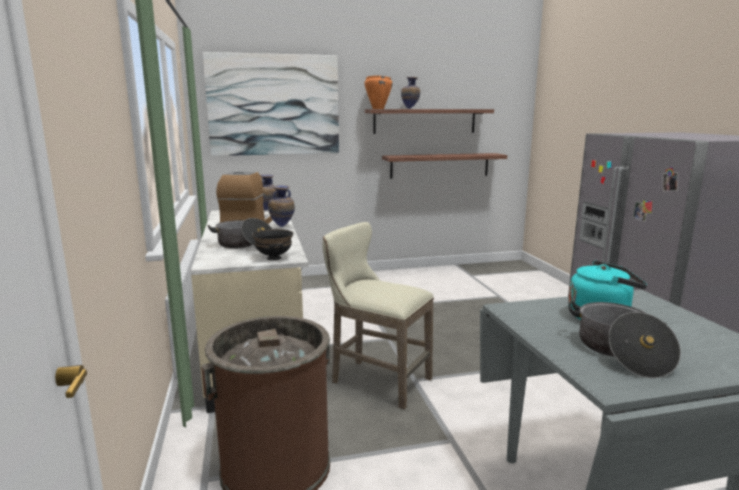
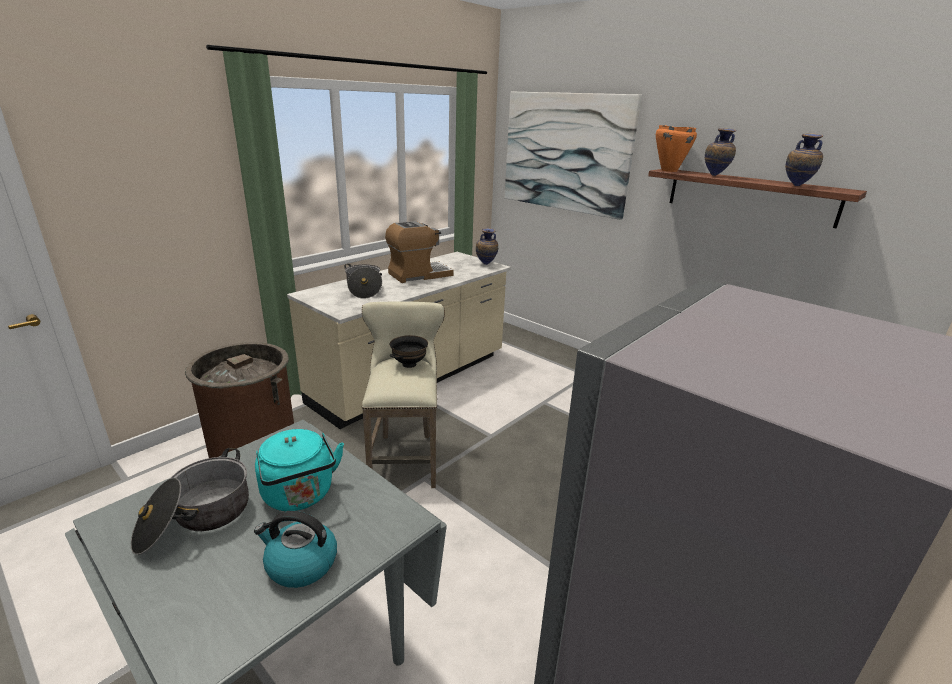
camera: 55 degrees right, 10 degrees up
(273, 258) = (337, 306): black bowl -> black bowl (409, 364)
(282, 227) = (435, 284): vase -> vase (796, 186)
(440, 165) = (760, 267): shelf -> none
(682, 326) = (300, 564): none -> kettle

